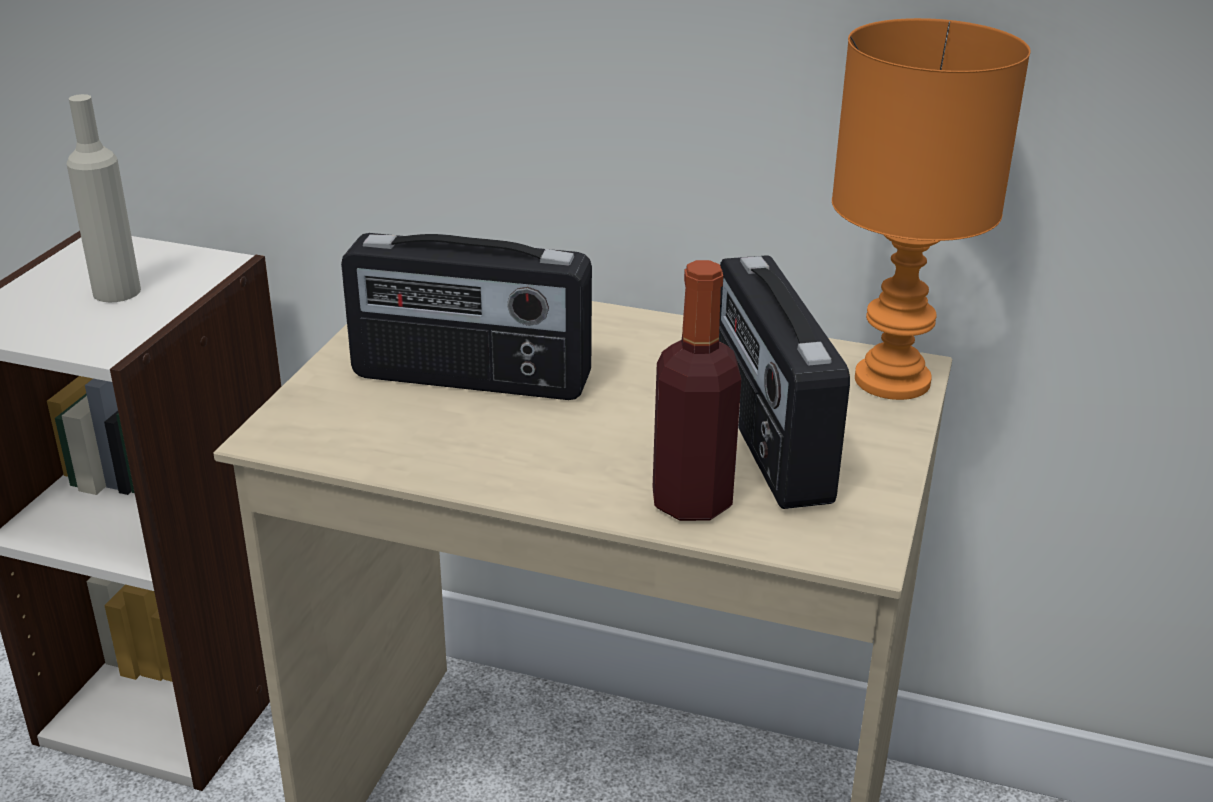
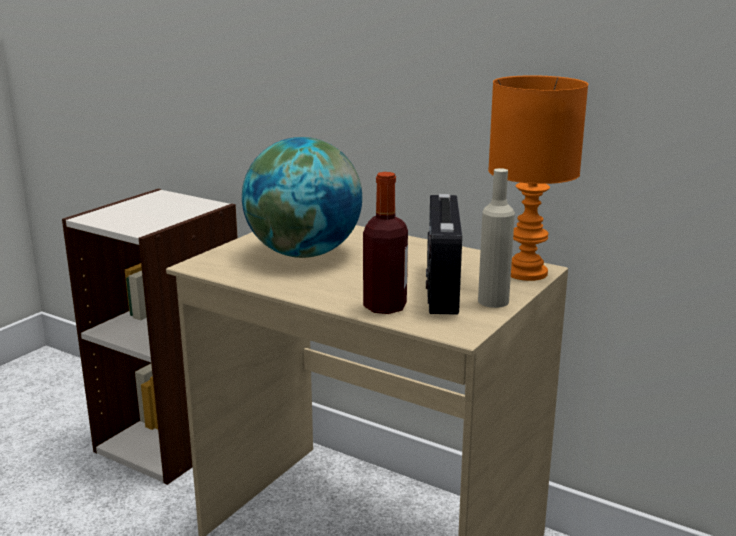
camera: 15 degrees right, 10 degrees down
(117, 292) = (158, 211): beige bottle -> beige bottle (493, 301)
(470, 379) = (304, 254): radio -> globe

